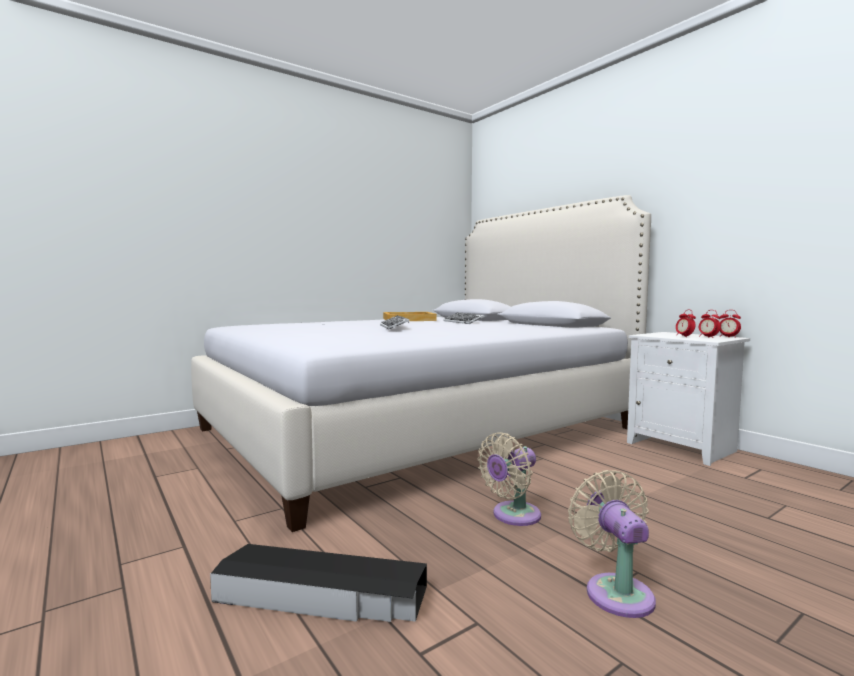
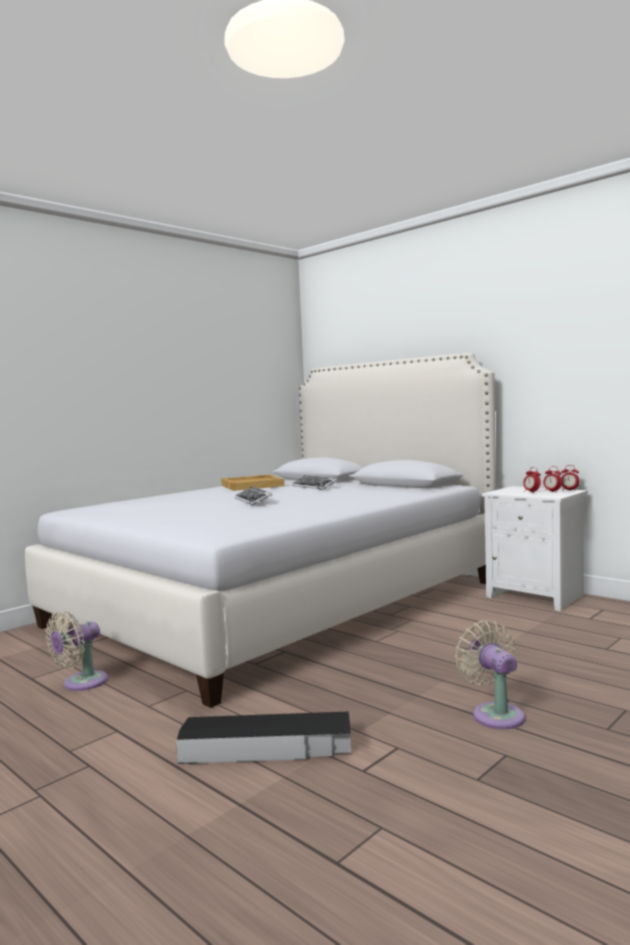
camera: 10 degrees left, 0 degrees up
(512, 516) = (400, 672): beige fan -> beige fan (81, 683)

